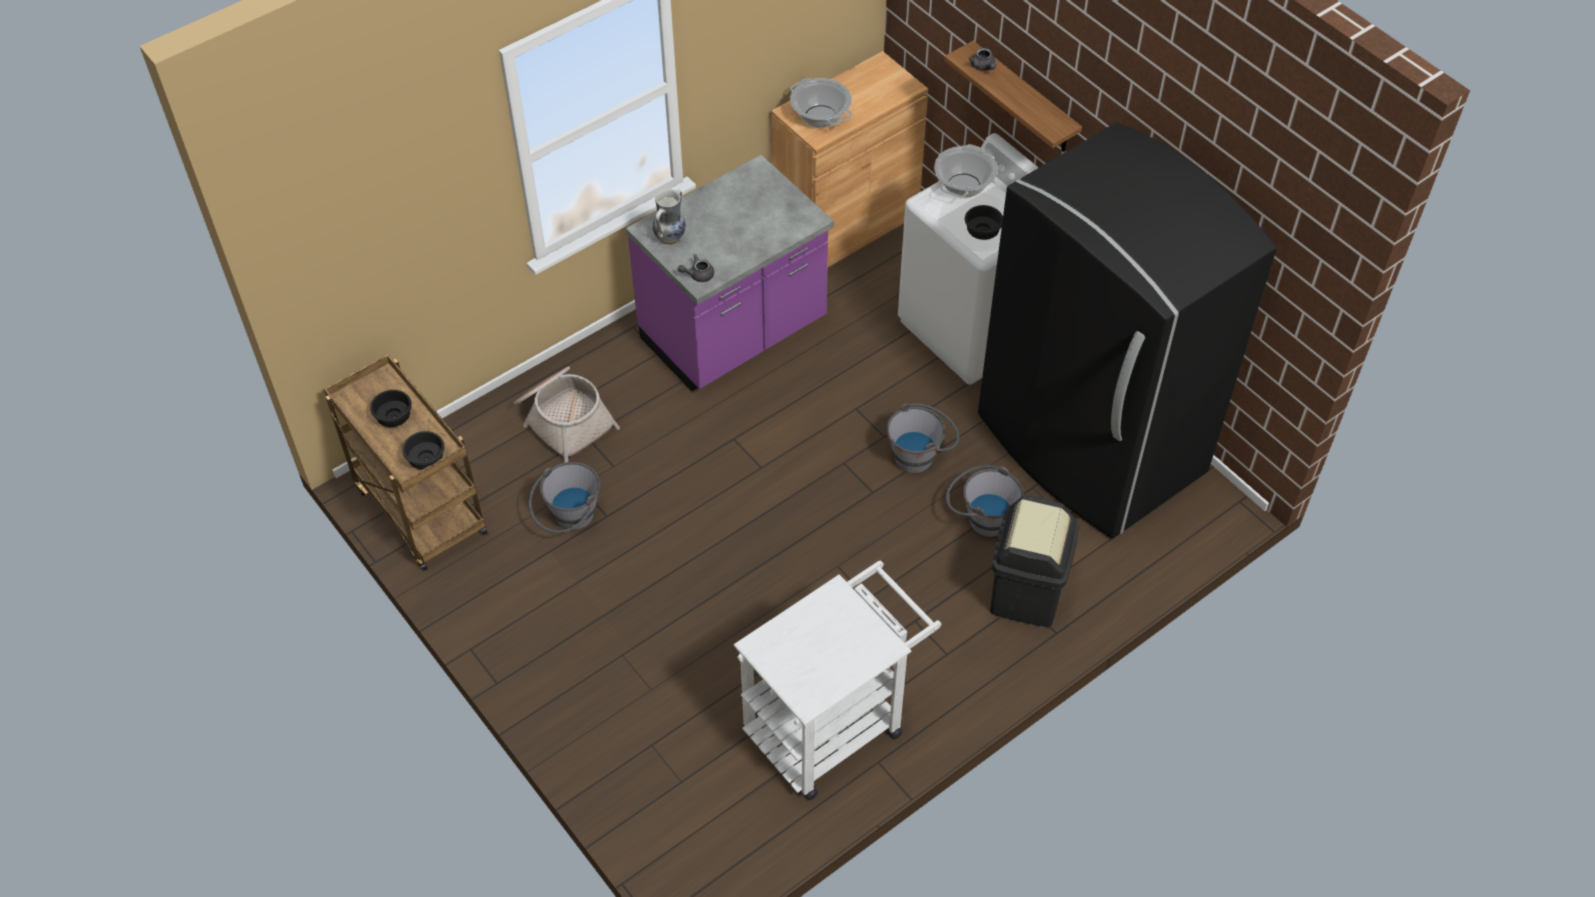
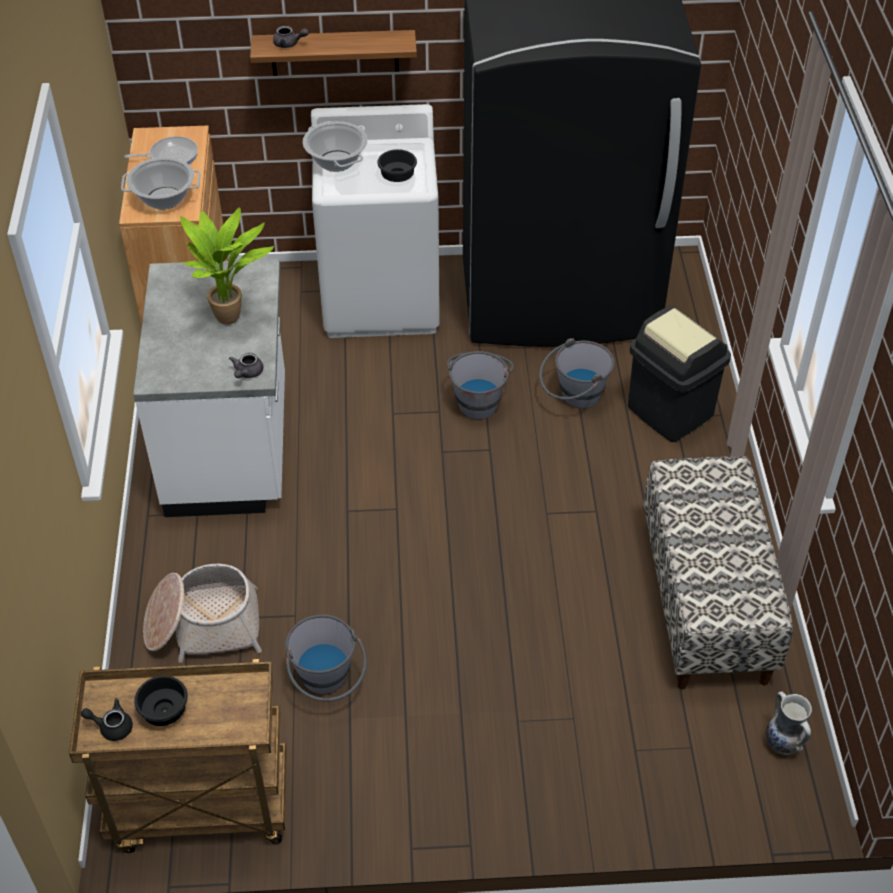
camera: 55 degrees left, 5 degrees down
(364, 398) = (112, 726): none -> black teapot
(426, 458) = (246, 708): black bowl -> none
(670, 237) = (181, 369): vase -> vase (783, 743)
(734, 333) = (231, 448): purple counter -> white counter
(747, 232) = (232, 317): none -> potted plant
(834, 723) = (706, 602): white cart -> bench
(871, 90) = (171, 156): none -> frying pan

